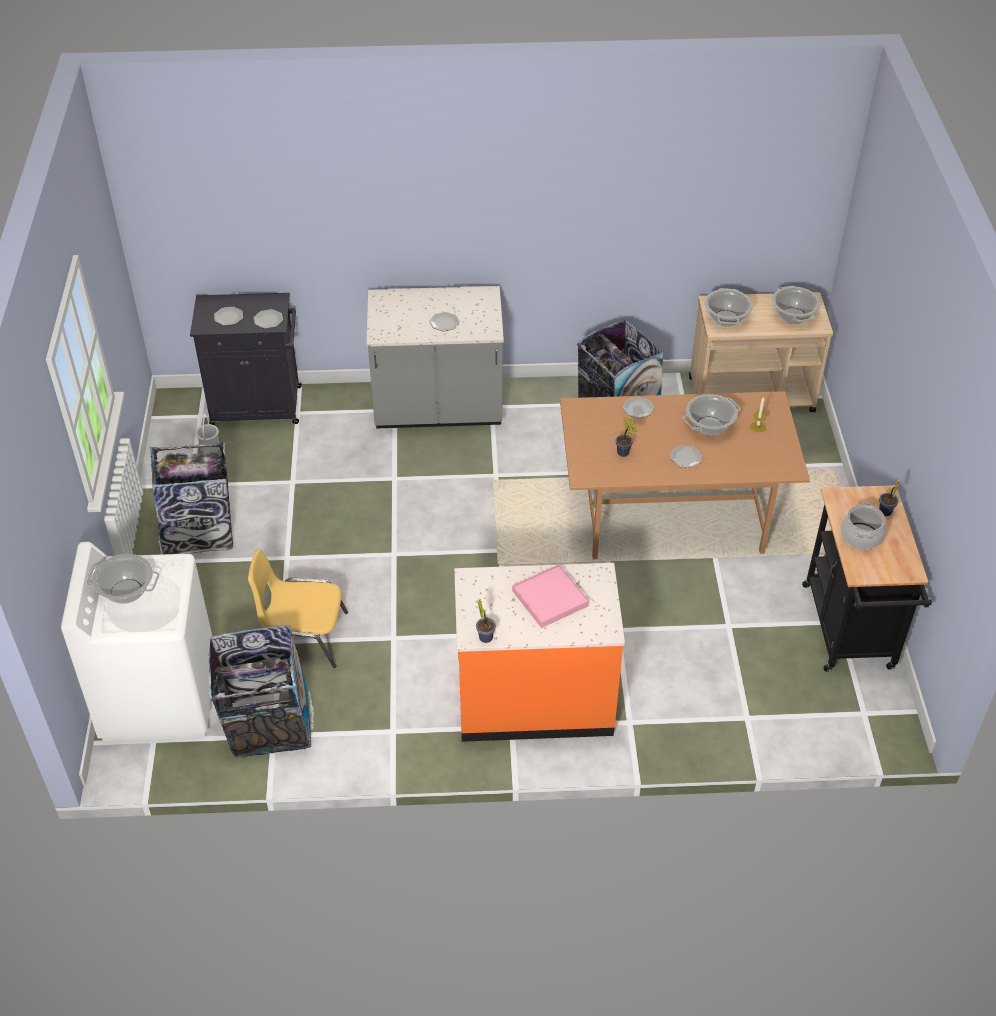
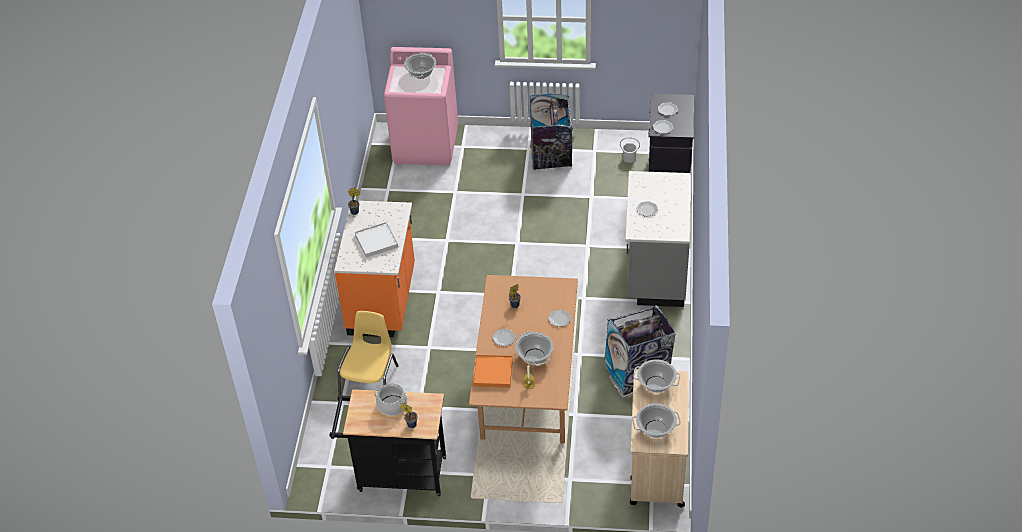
camera: 100 degrees right, 0 degrees up
(159, 697) = (426, 145): white washing machine -> pink washing machine
(269, 726) = (394, 187): trash can -> none
(303, 636) = (457, 201): yellow chair -> yellow chair (370, 380)
(550, 598) = (376, 241): pink tray -> white tray
(749, 462) = (493, 372): none -> orange tray

